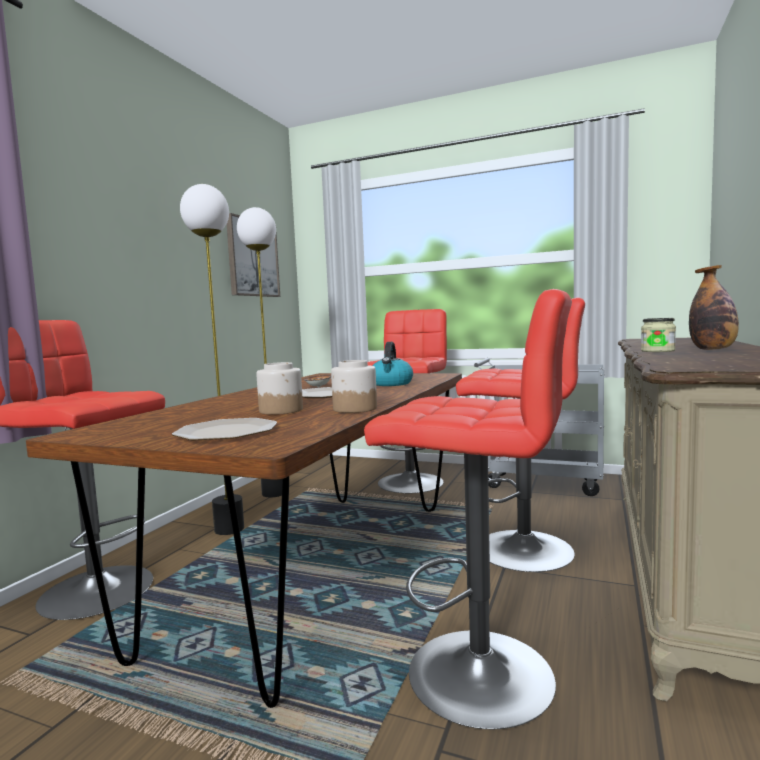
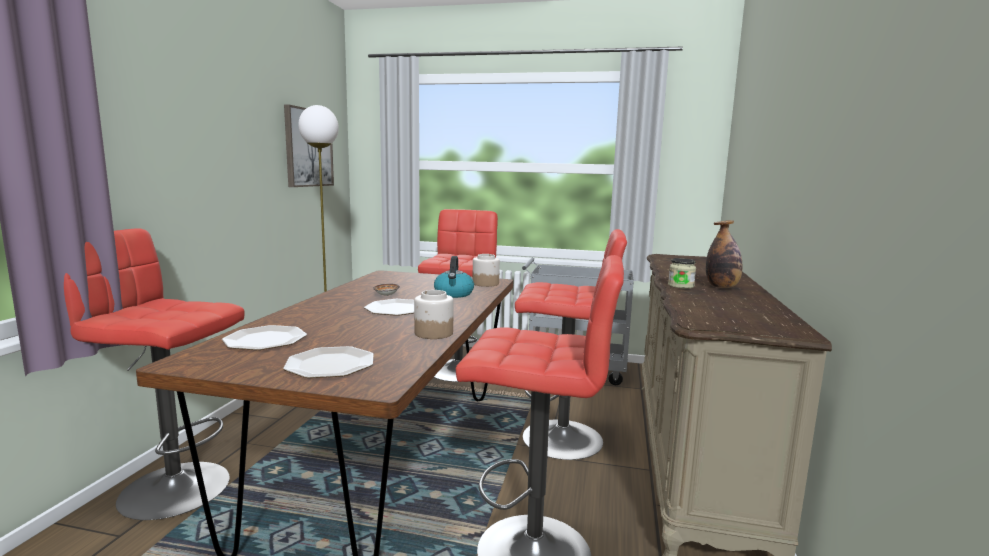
camera: 10 degrees left, 5 degrees up
(172, 417) = (265, 340): none -> plate
(228, 529) = (292, 420): floor lamp -> none
(281, 410) = (367, 332): jar -> jar (485, 283)

